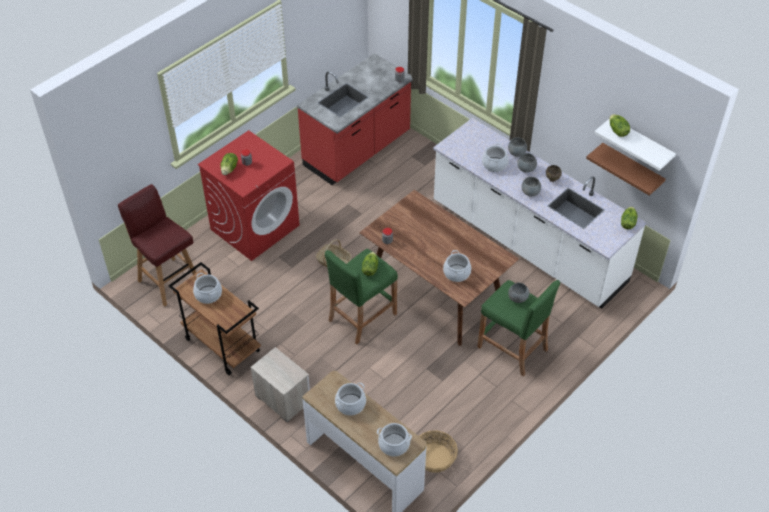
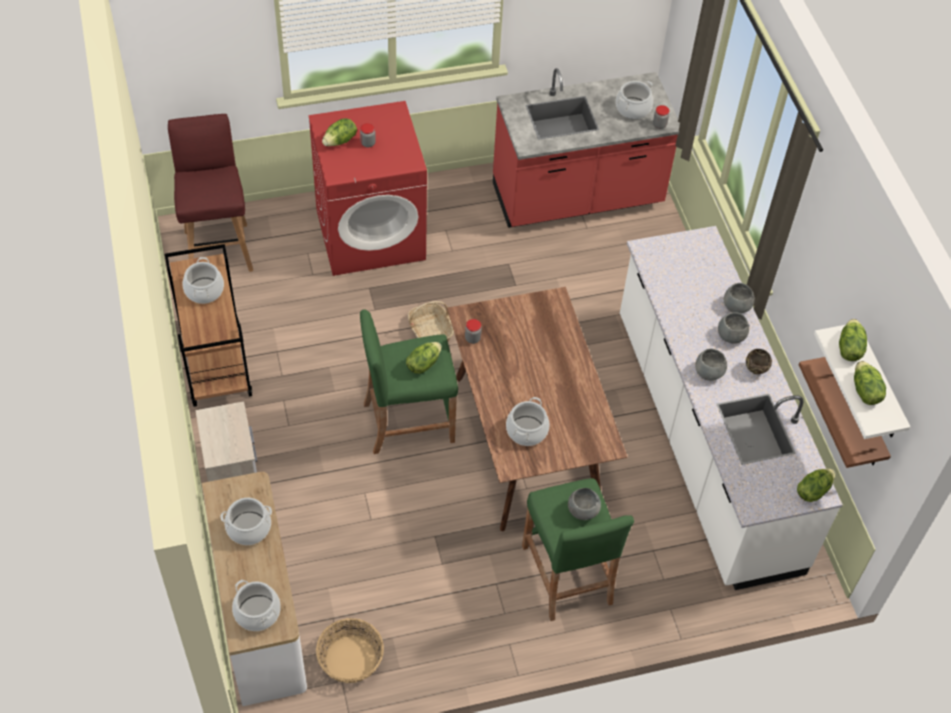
camera: 30 degrees right, 5 degrees up
(494, 164) = (691, 307): cooking pot -> cooking pot (633, 108)
(642, 147) = (864, 391): none -> lettuce

